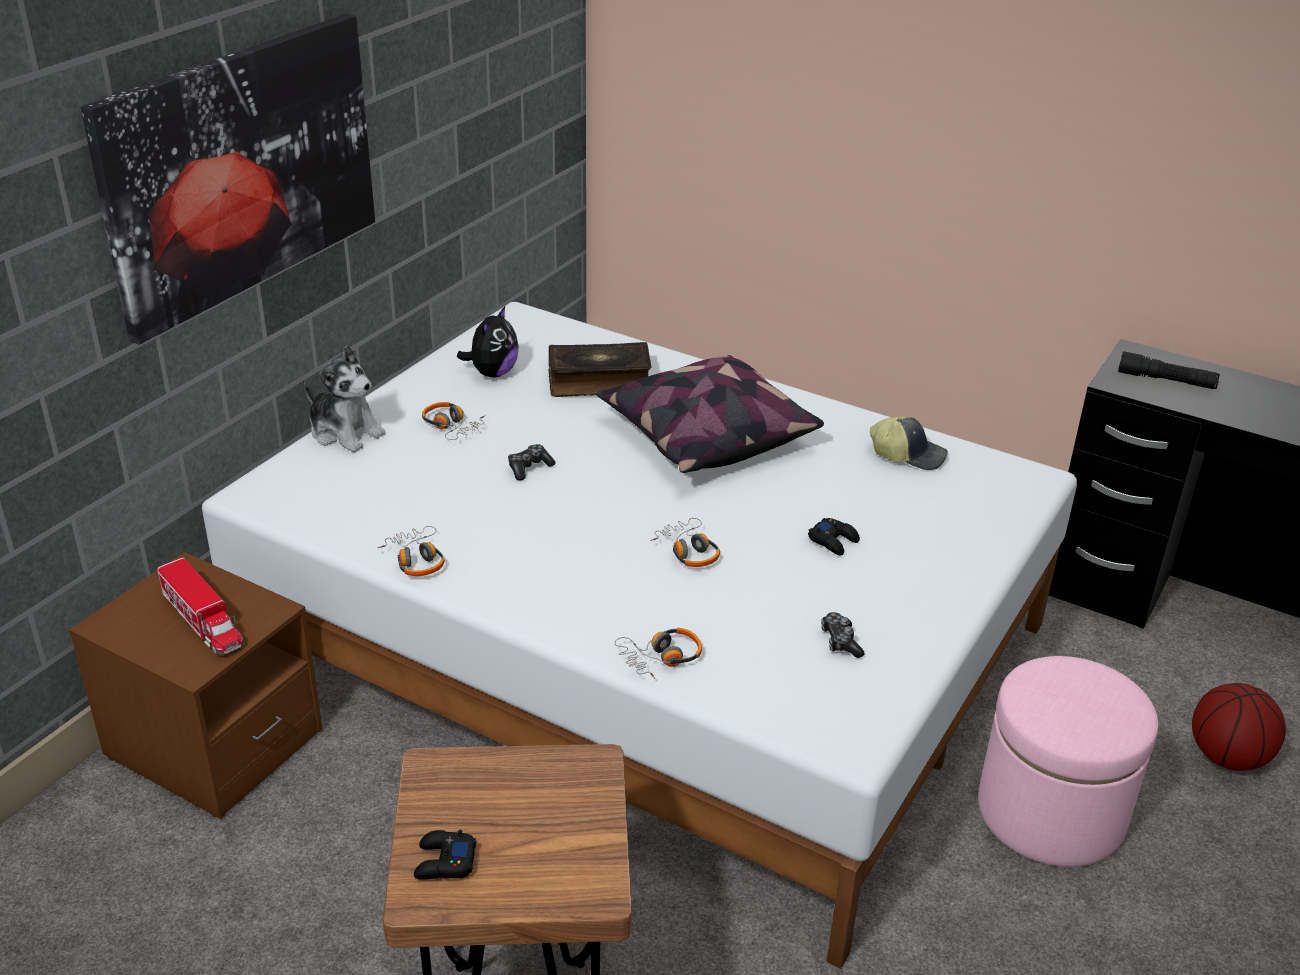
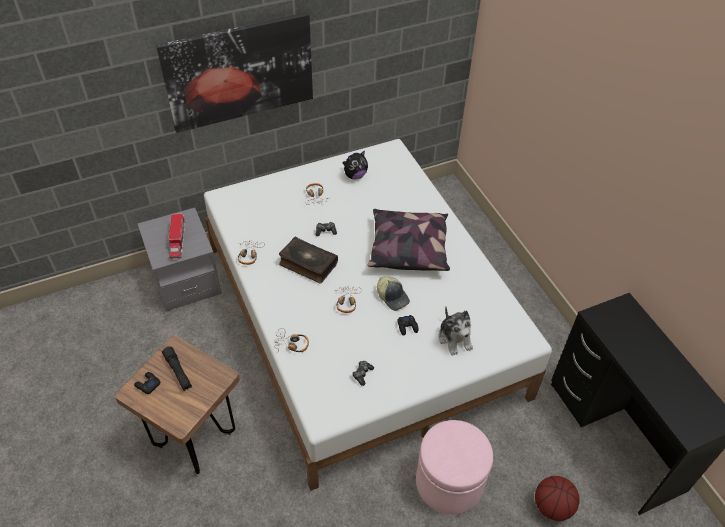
camera: 35 degrees right, 15 degrees up
(214, 744) = (186, 280): brown nightstand -> grey nightstand
(345, 432) = (276, 181): plush toy -> plush toy (454, 338)
(599, 381) = (393, 199): book -> book (307, 264)
(908, 454) = (484, 300): cap -> cap (393, 297)
(1166, 380) = (622, 327): black flashlight -> black flashlight (178, 371)

